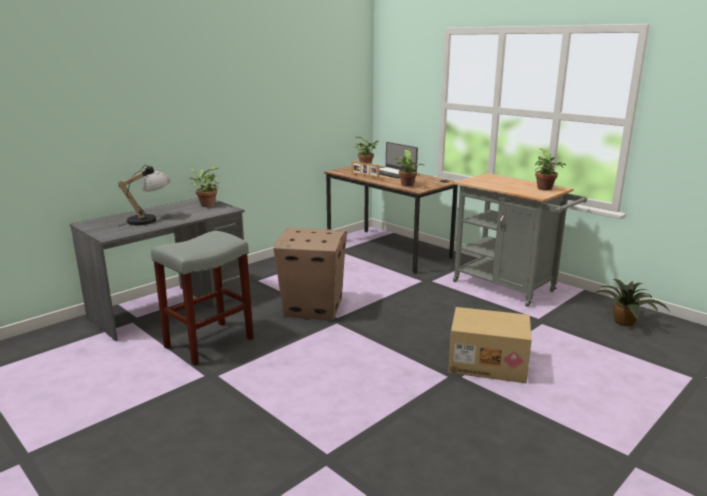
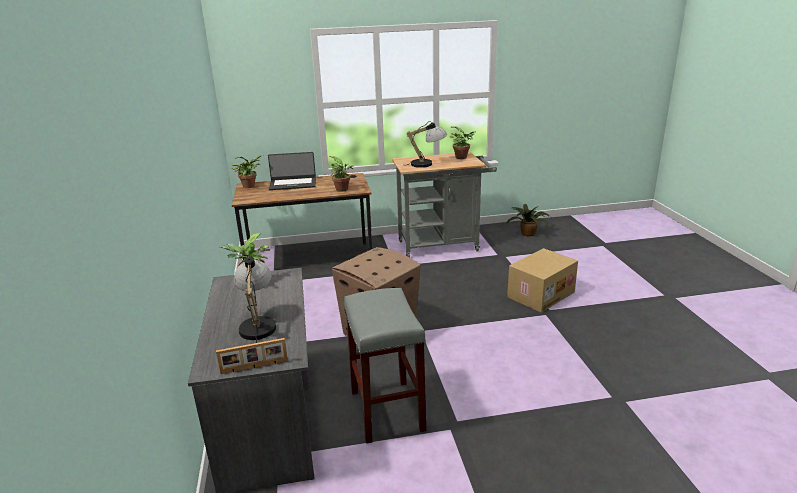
camera: 55 degrees left, 5 degrees up
(364, 176) = (284, 195): picture frame -> picture frame (254, 367)
(496, 183) = (427, 164): none -> table lamp

